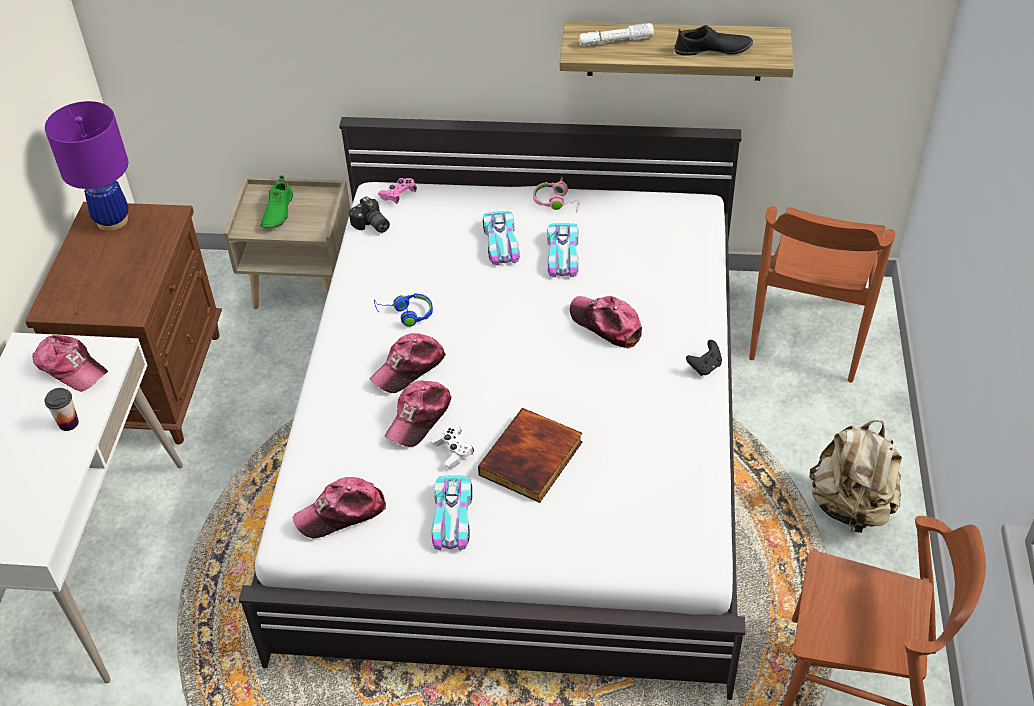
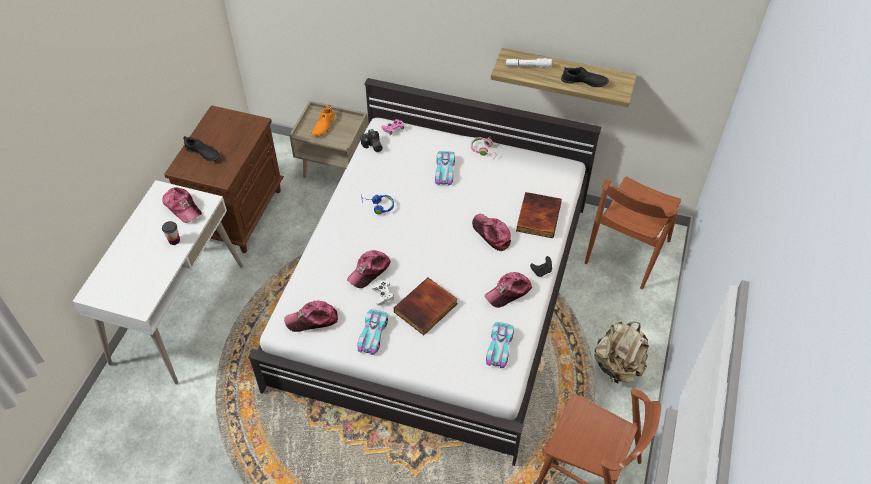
camera: 10 degrees right, 5 degrees up
(86, 277) = (202, 153): none -> black shoe
(112, 221) = (224, 120): purple table lamp -> none
(277, 212) = (323, 126): green shoe -> orange shoe
(409, 368) = (371, 240): cap -> cap (508, 292)
(563, 255) = (478, 185): toy car -> toy car (499, 347)
(672, 286) = (537, 216): none -> book

